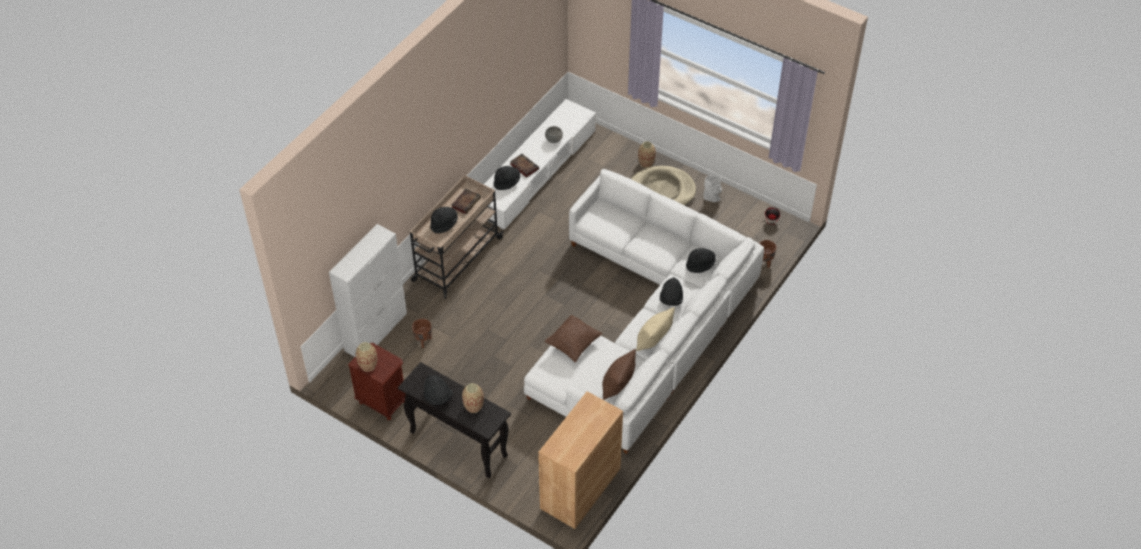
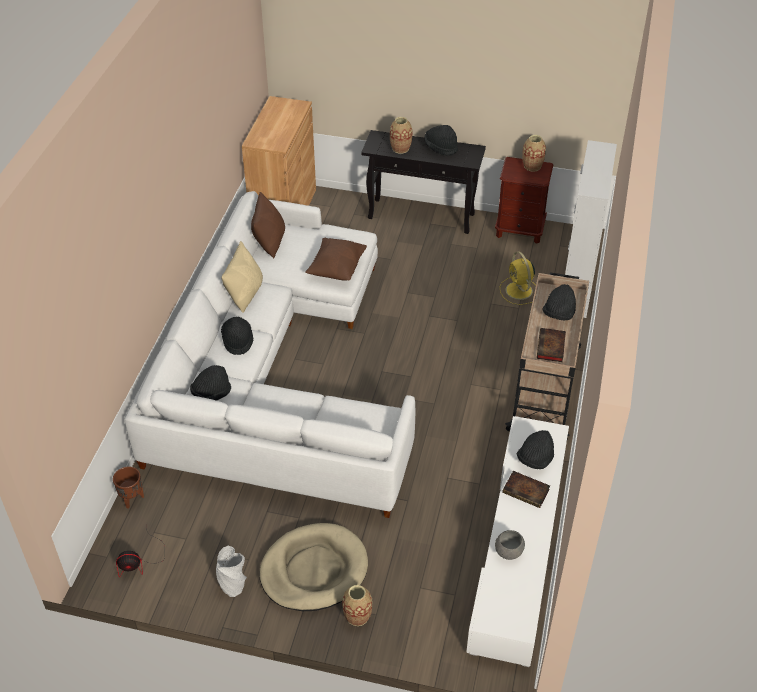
camera: 160 degrees right, 5 degrees down
(423, 341) = (519, 291): brown planter -> yellow fan

